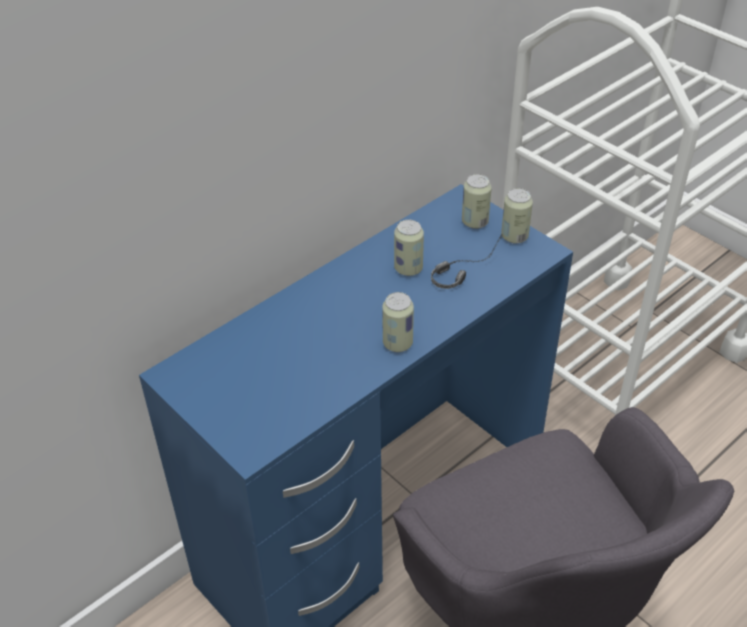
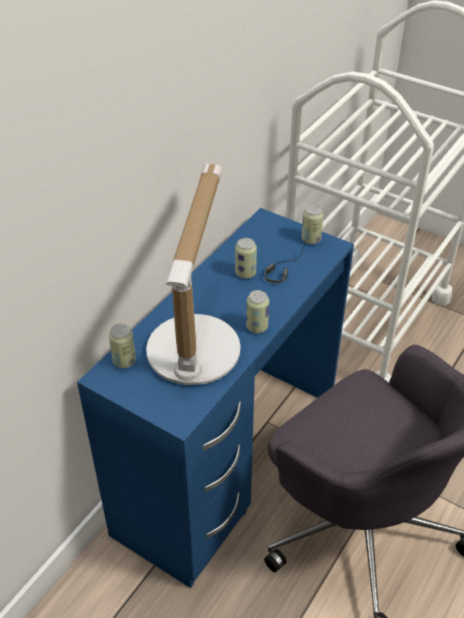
camera: 15 degrees left, 0 degrees up
(309, 350) = (196, 342): none -> table lamp
(475, 222) = (280, 233): can -> can (124, 361)

